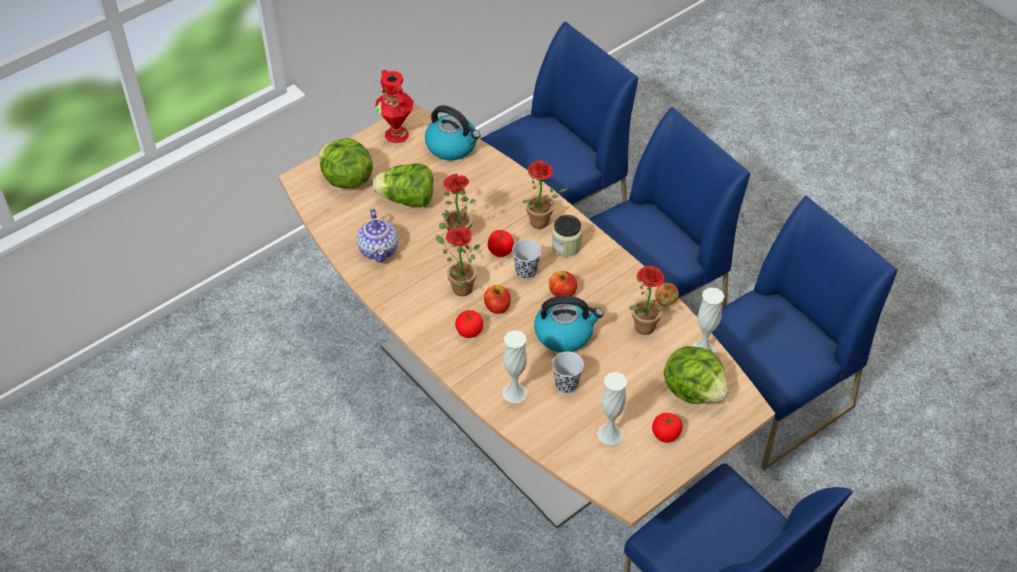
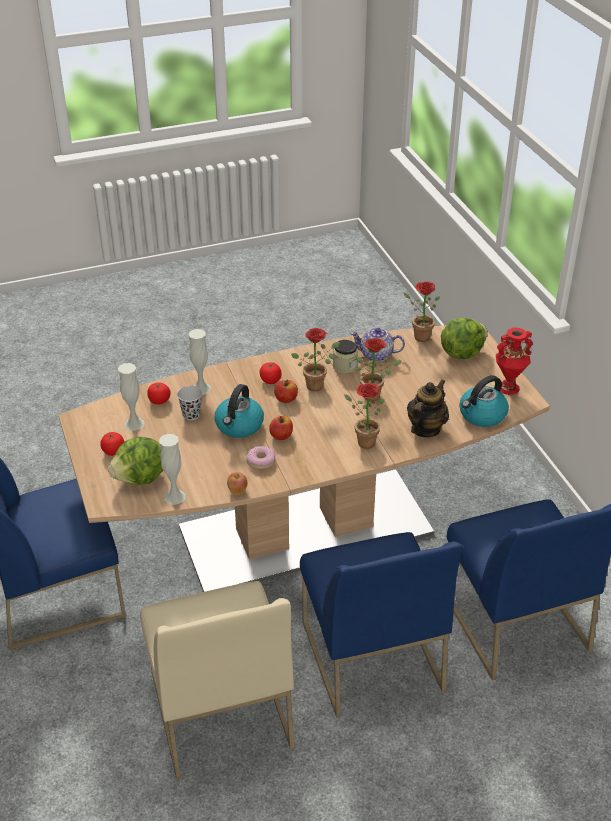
camera: 110 degrees right, 10 degrees down
(407, 200) = (425, 378): lettuce -> none
(494, 183) = (425, 429): none -> teapot
(500, 250) = (344, 414): tomato -> tomato (159, 400)
(526, 271) = (314, 422): black cup -> none
(566, 246) = (331, 451): jar -> jar (345, 367)
(611, 297) = (261, 461): none -> donut
(645, 330) = (215, 470): potted plant -> potted plant (418, 336)
(768, 401) = (219, 709): blue chair -> beige chair

